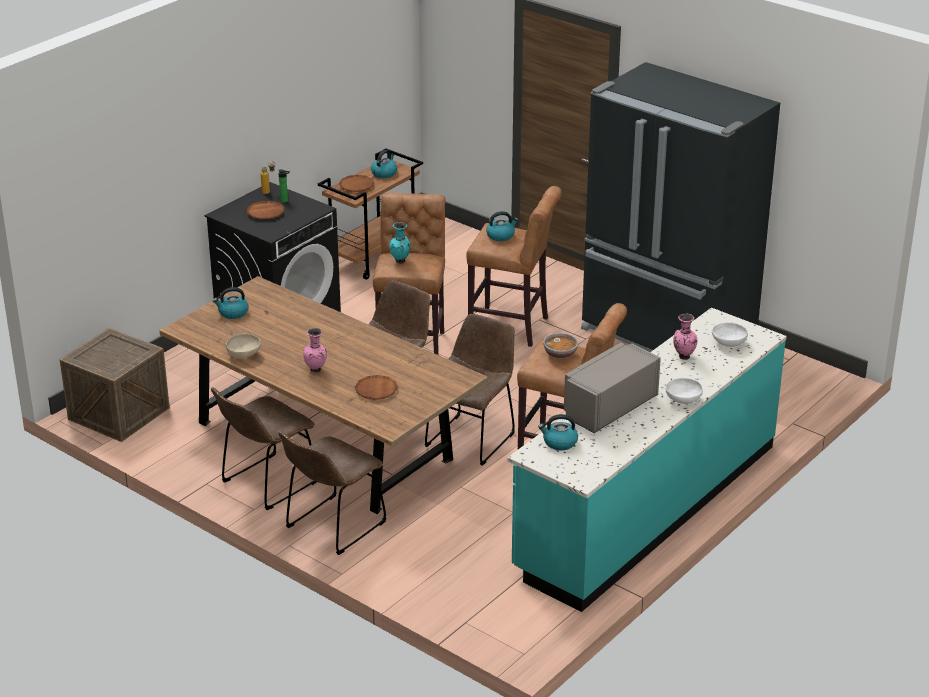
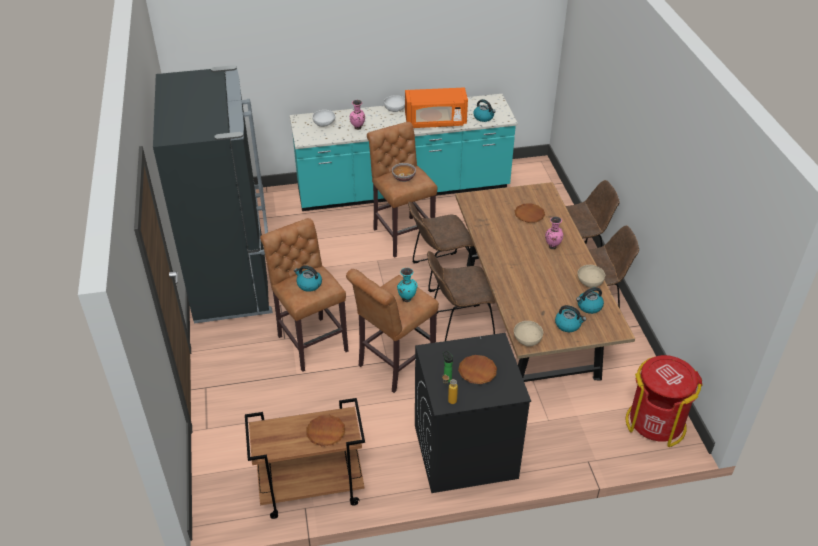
camera: 140 degrees left, 10 degrees up
(119, 413) = (655, 423): crate -> red trash can
(260, 288) = (527, 339): none -> beige bowl
(384, 173) = (282, 436): kettle -> kettle (589, 306)
(609, 408) = (435, 122): grey microwave -> orange microwave

